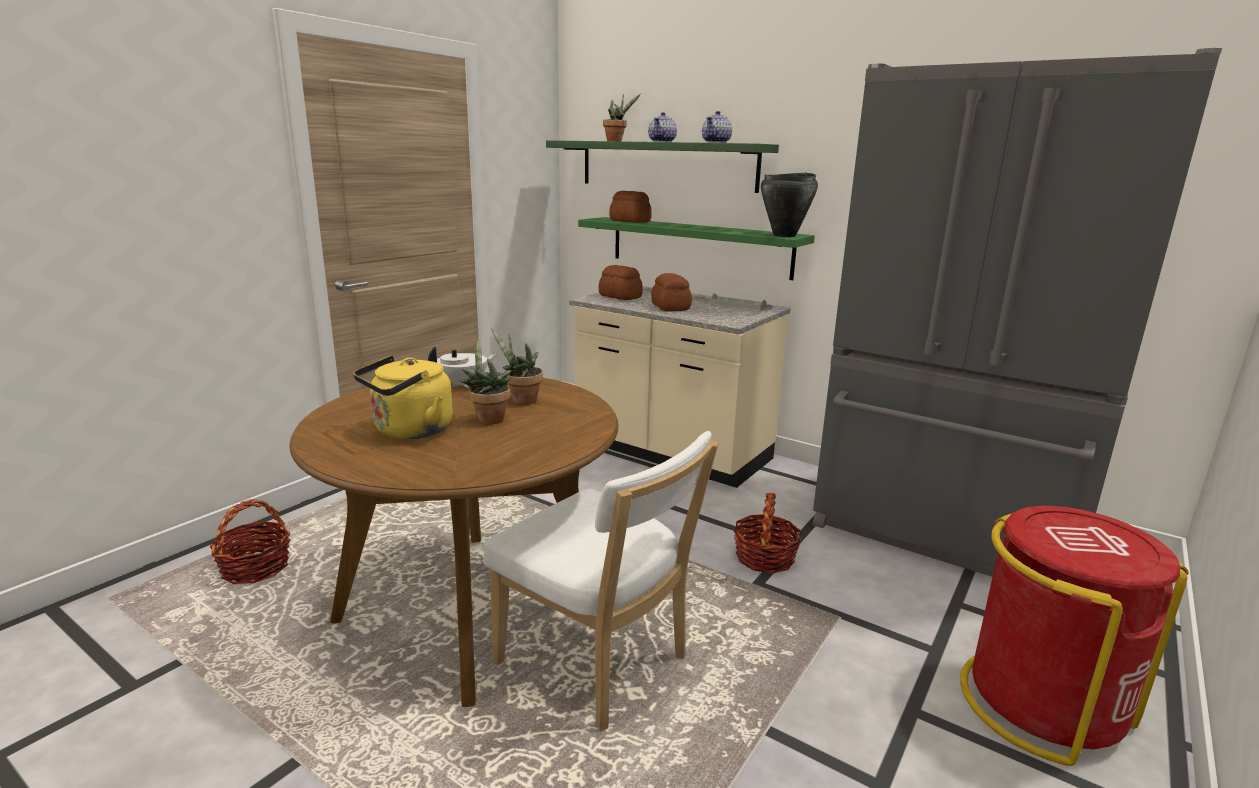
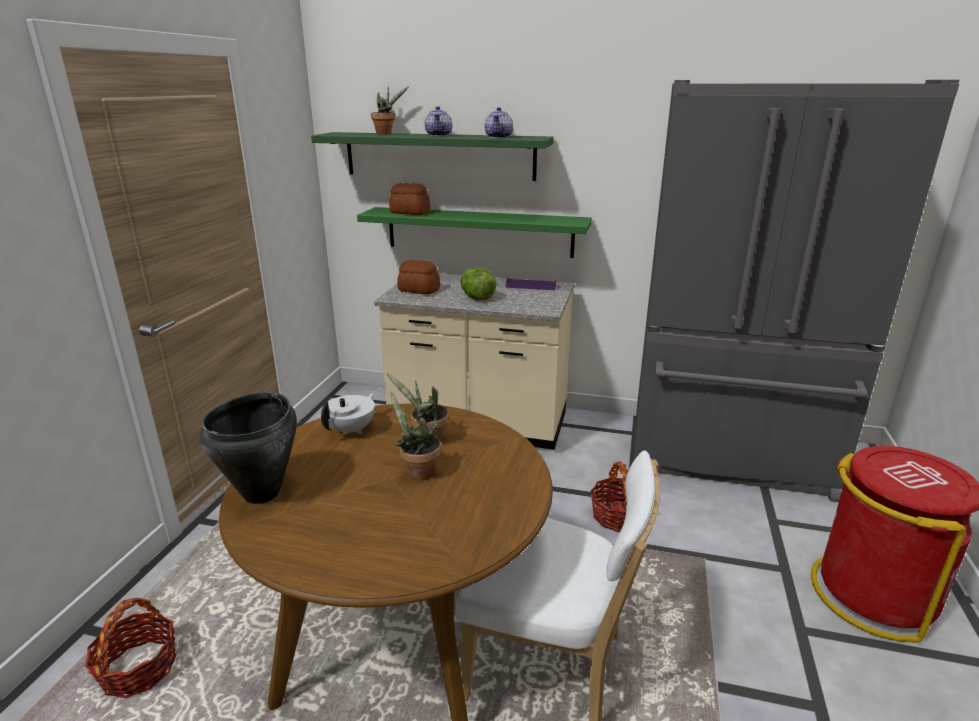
camera: 20 degrees left, 5 degrees up
(409, 431) = (355, 509): yellow kettle -> none
(670, 307) = (477, 298): bread -> lettuce
(737, 305) = (530, 286): grey tray -> purple tray
(785, 235) = (572, 222): black cooking pot -> black cooking pot (262, 493)

